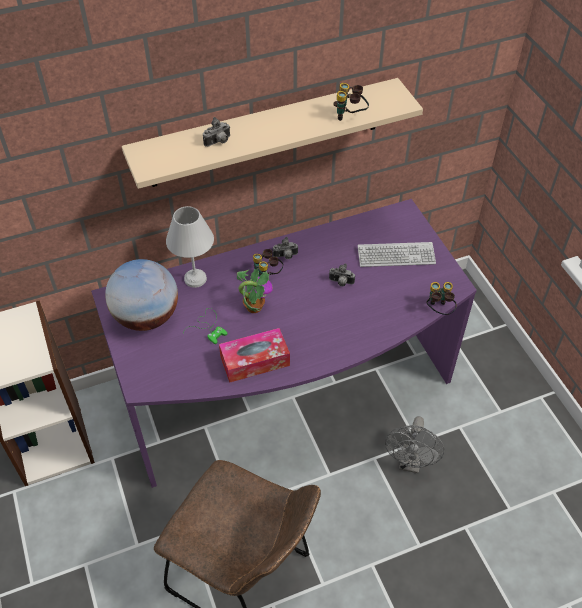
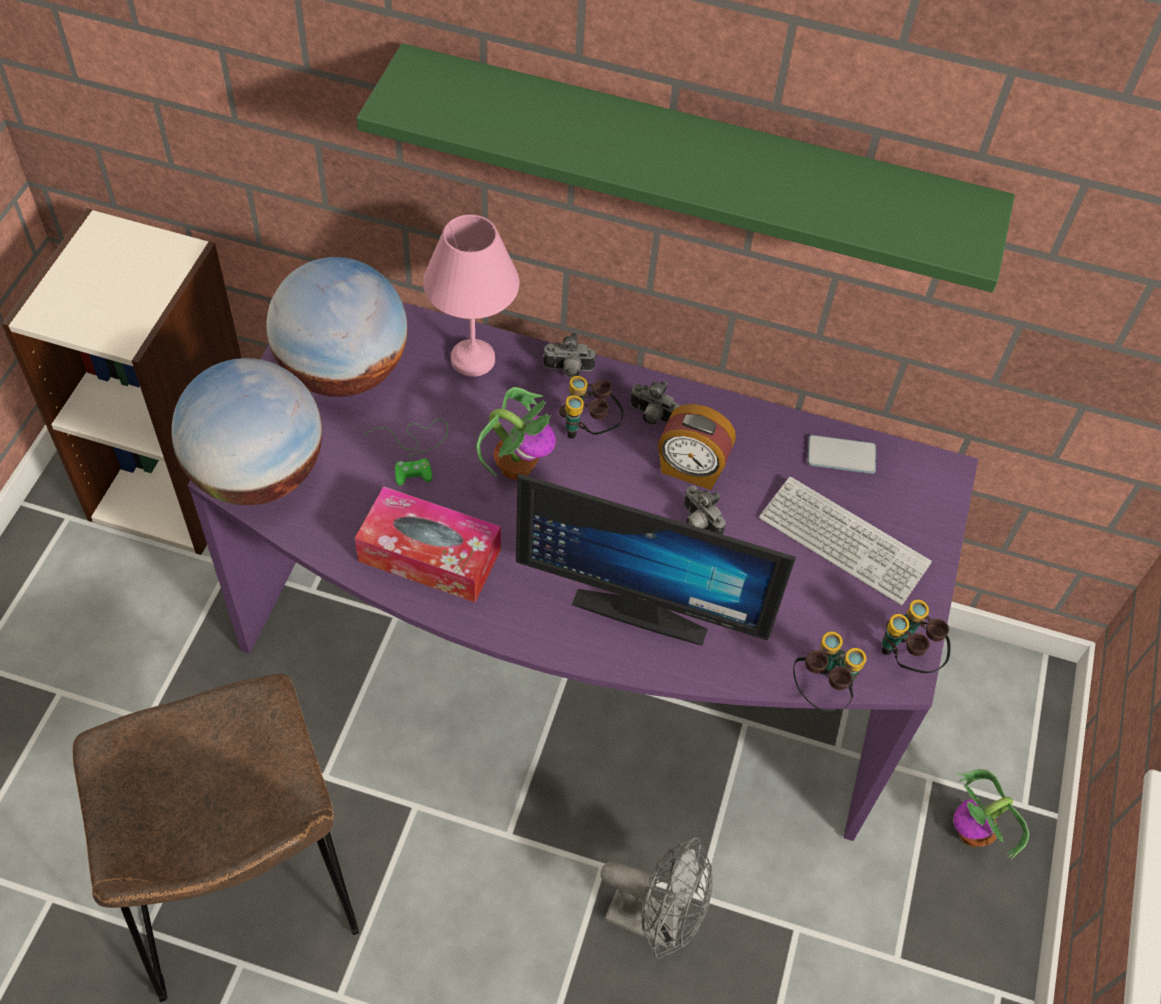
camera: 35 degrees right, 5 degrees up
(153, 378) = (258, 474): none -> globe
(196, 279) = (472, 361): white table lamp -> pink table lamp
(218, 142) = (556, 126): camera -> camera (568, 370)
(266, 133) = (692, 164): beige shelf -> green shelf
(319, 265) = (691, 469): none -> alarm clock
(350, 117) = (836, 215): binoculars -> binoculars (906, 658)
(350, 323) = (643, 603): none -> monitor
(366, 227) = (841, 455): none -> phone
(410, 463) = (654, 921): grey fan -> grey fan turned 120 degrees counterclockwise
(486, 350) = (973, 834): none -> potted plant

